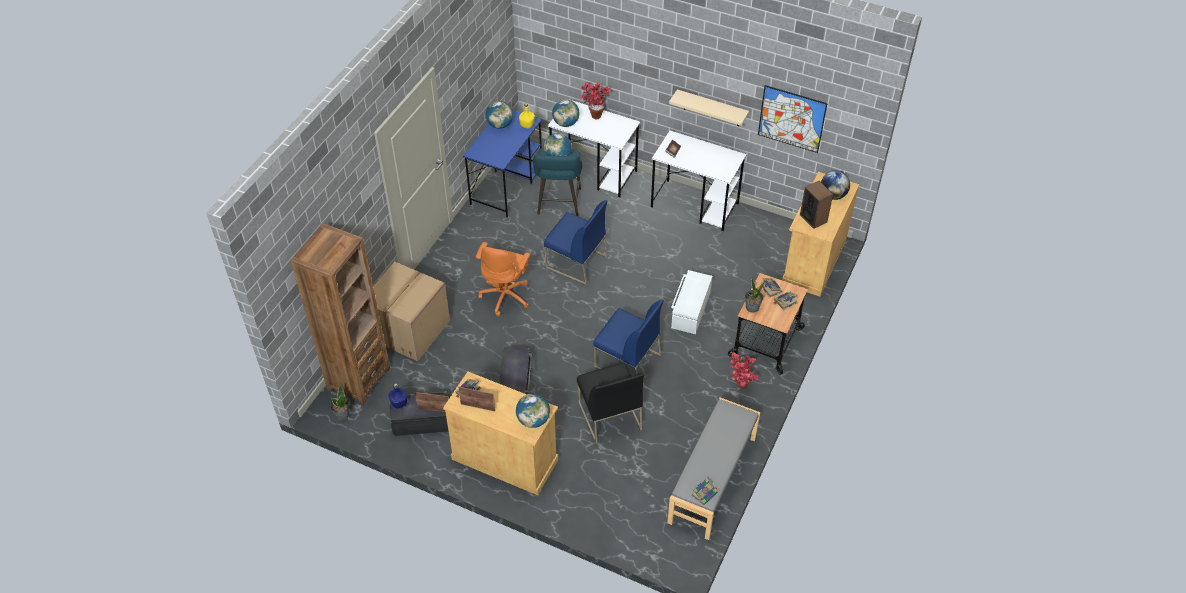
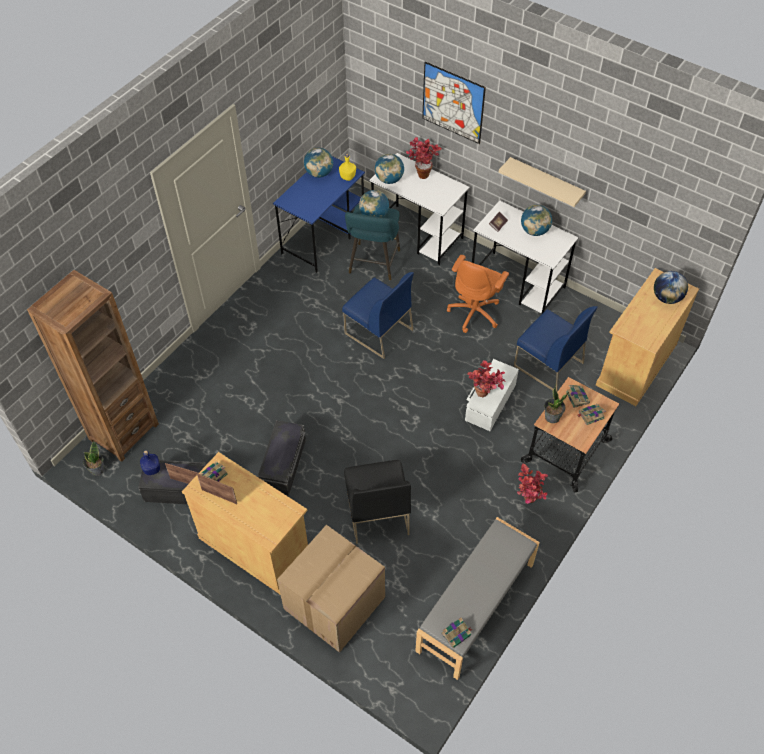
camera: 10 degrees right, 5 degrees up
(409, 331) = (188, 385): cardboard box -> cardboard box (334, 604)
(506, 296) = (296, 359): orange office chair -> orange office chair (475, 312)
(533, 420) = (276, 521): globe -> globe (534, 231)
(627, 361) = (409, 452): blue chair -> blue chair (547, 364)
(687, 302) = (485, 396): none -> potted plant
(791, 119) = (632, 206): picture -> picture (453, 103)
(813, 218) = (639, 322): speaker -> none

